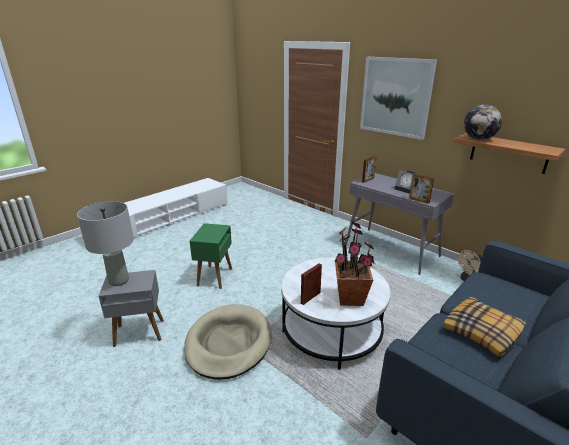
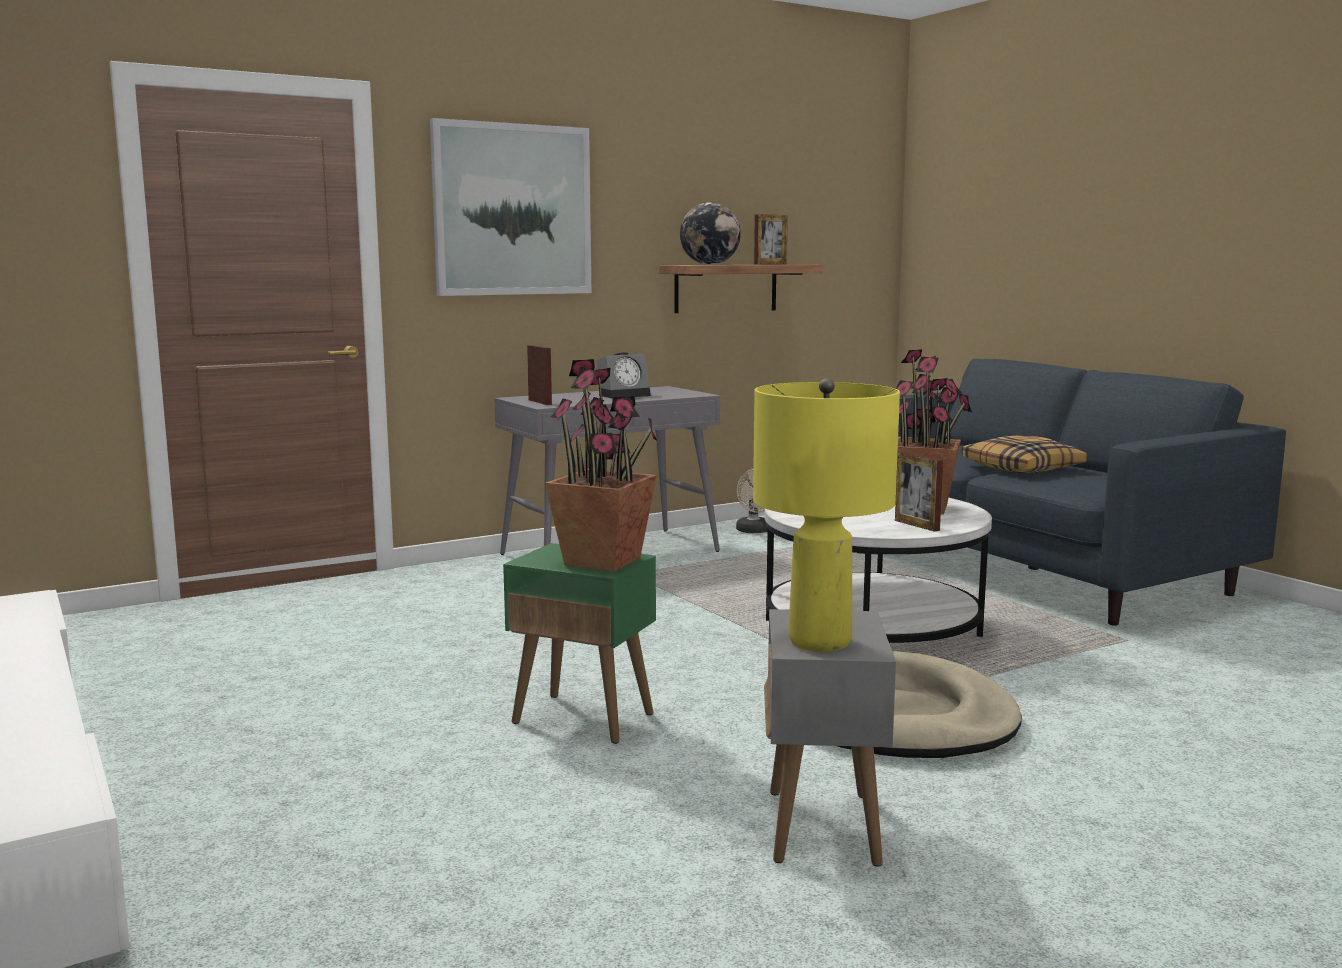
camera: 75 degrees left, 15 degrees down
(118, 281) = (821, 642): grey table lamp -> yellow table lamp
(208, 236) = (604, 561): none -> potted plant
(419, 200) = (685, 396): picture frame -> picture frame (770, 264)

